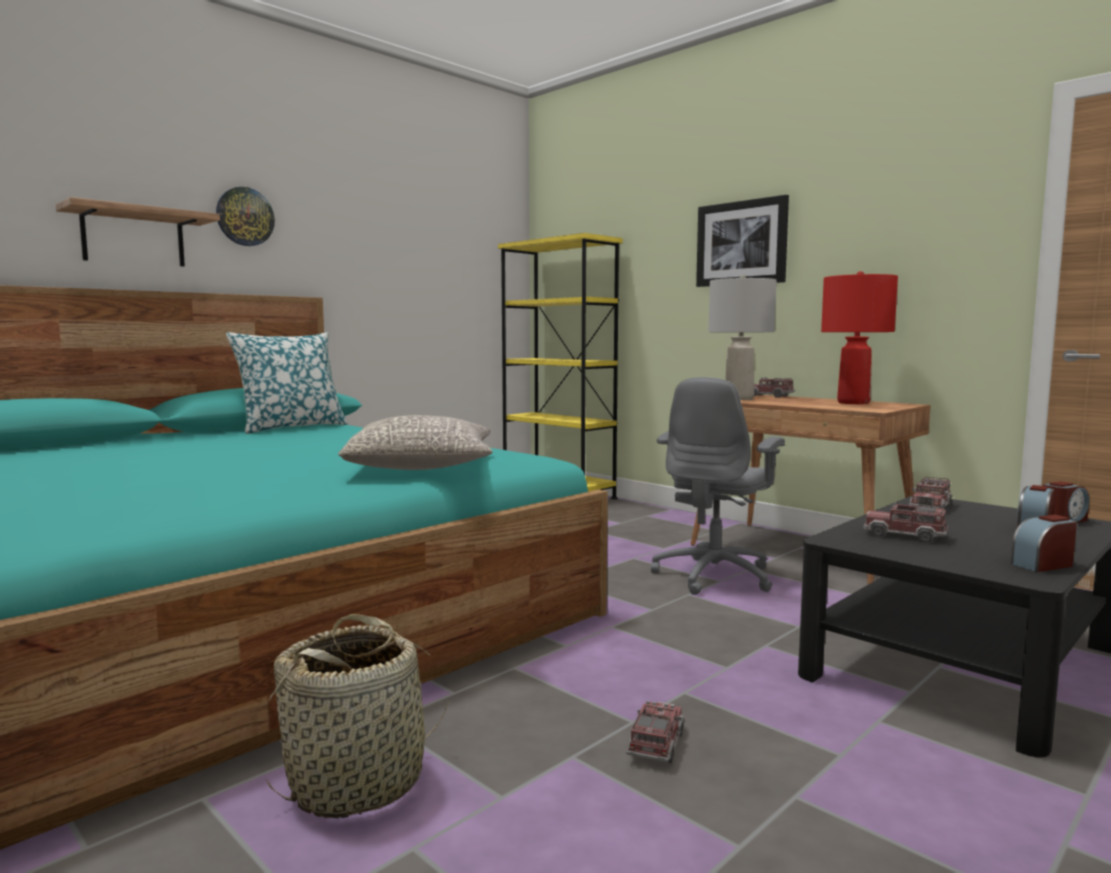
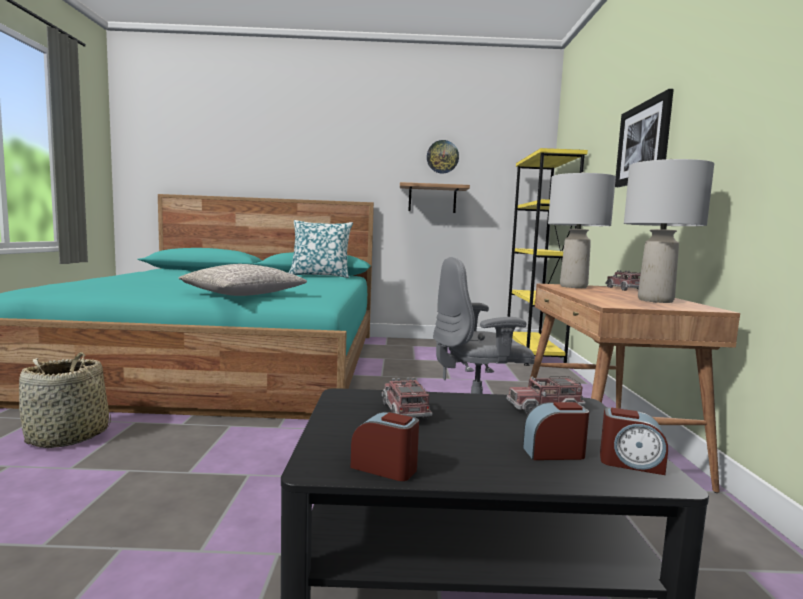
camera: 45 degrees right, 0 degrees up
(133, 238) = (275, 171): shelf -> shelf (432, 199)
(245, 216) = (333, 156): wall clock -> wall clock (442, 157)
(656, 744) = (162, 486): toy truck -> none
(852, 403) = (654, 300): red table lamp -> grey table lamp

